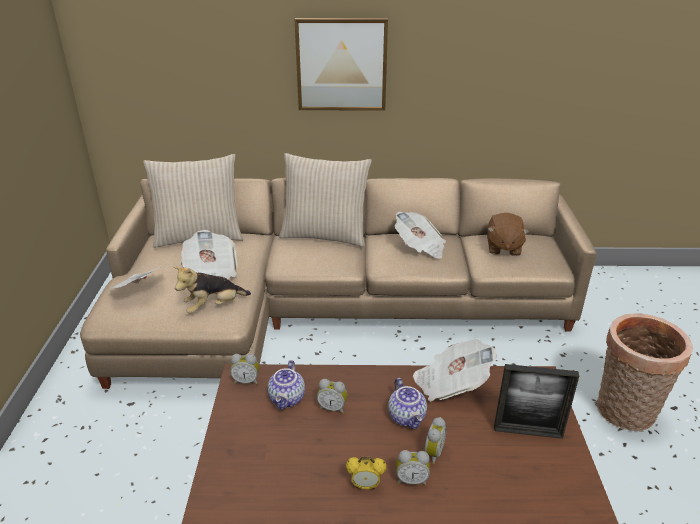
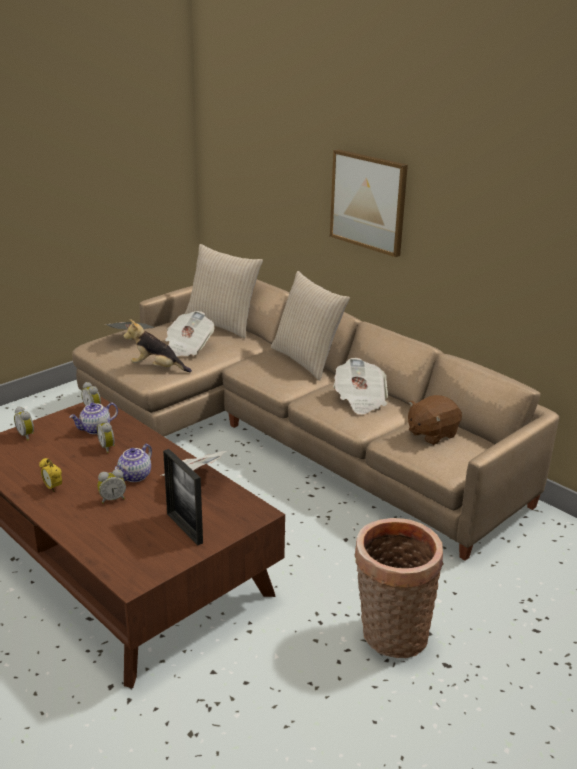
camera: 45 degrees right, 5 degrees down
(411, 480) = (77, 501): alarm clock -> alarm clock (27, 435)

